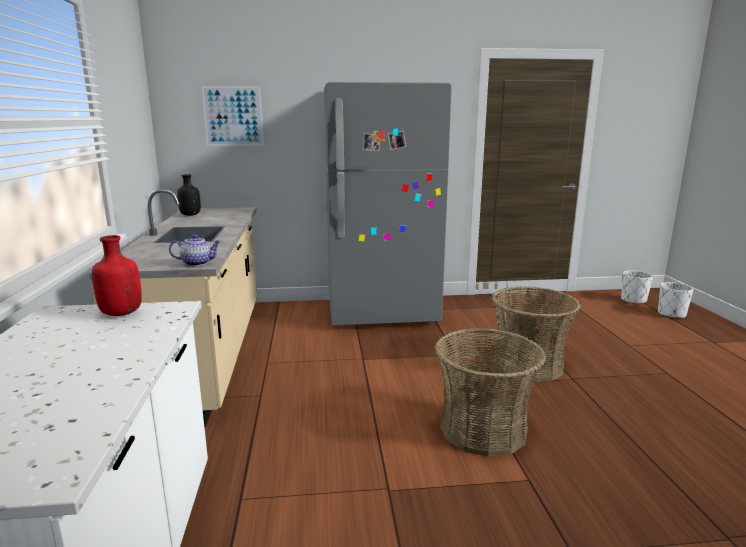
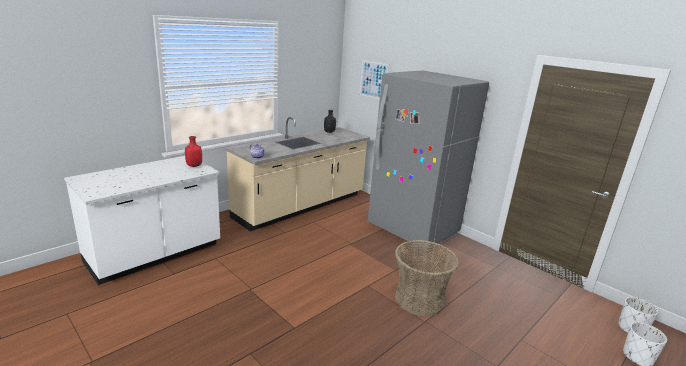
camera: 50 degrees right, 5 degrees up
(483, 429) = (325, 301): basket -> none

